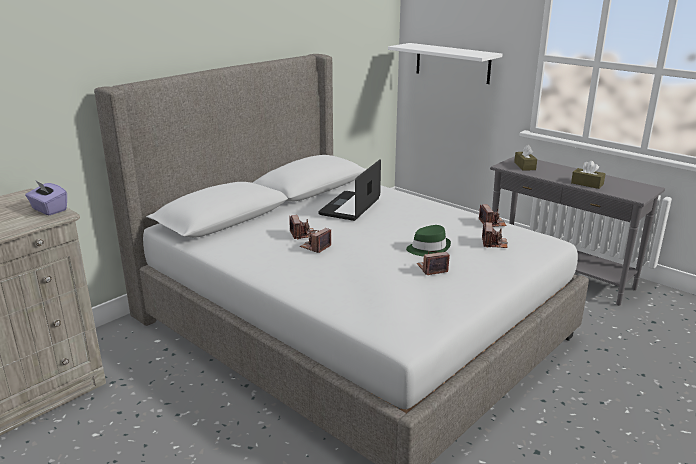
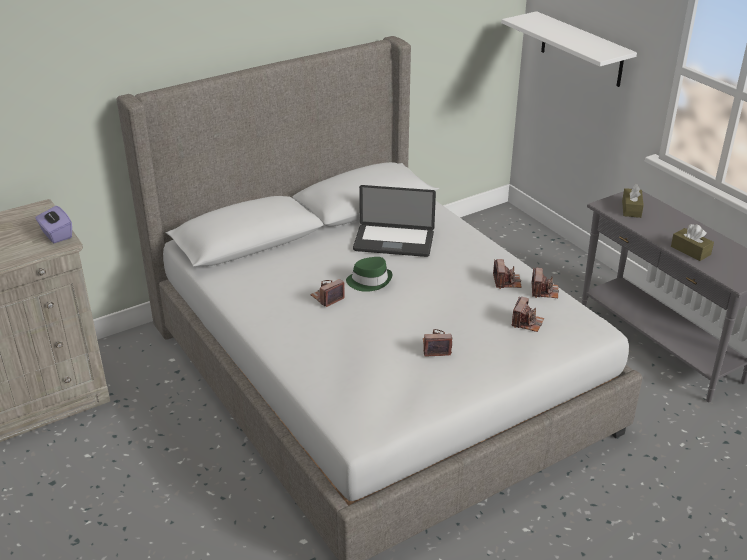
camera: 15 degrees right, 10 degrees up
(303, 234) = (322, 277): camera -> camera (506, 281)
(350, 207) = (393, 242): laptop -> laptop turned 120 degrees counterclockwise
(428, 248) = (448, 318): green hat -> green hat (369, 281)

